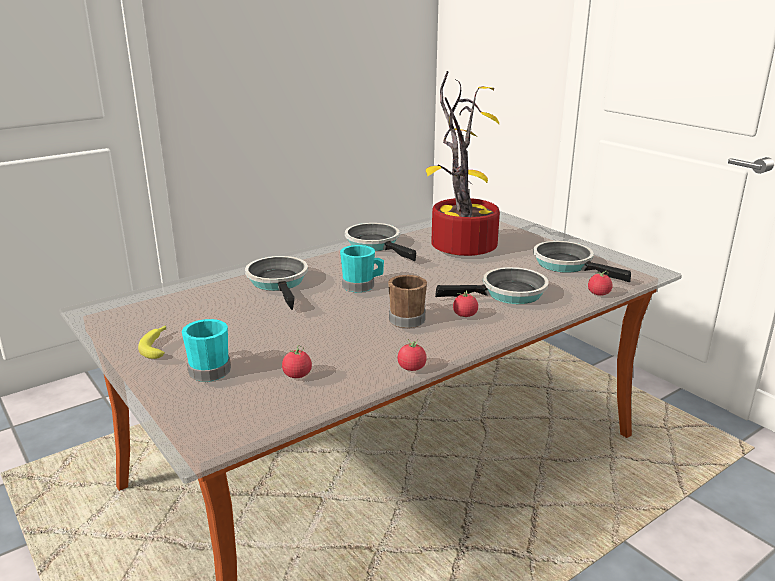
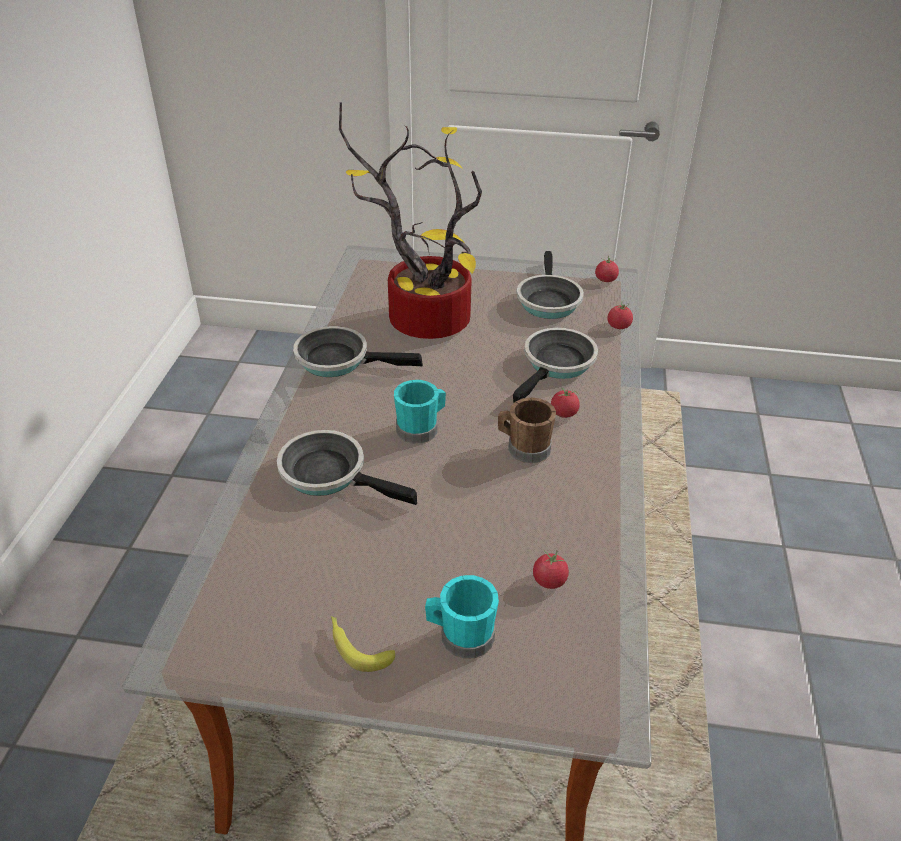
camera: 45 degrees left, 15 degrees up
(411, 368) = (619, 504): tomato -> tomato (605, 280)
(567, 265) = (547, 300): frying pan -> frying pan turned 90 degrees counterclockwise

